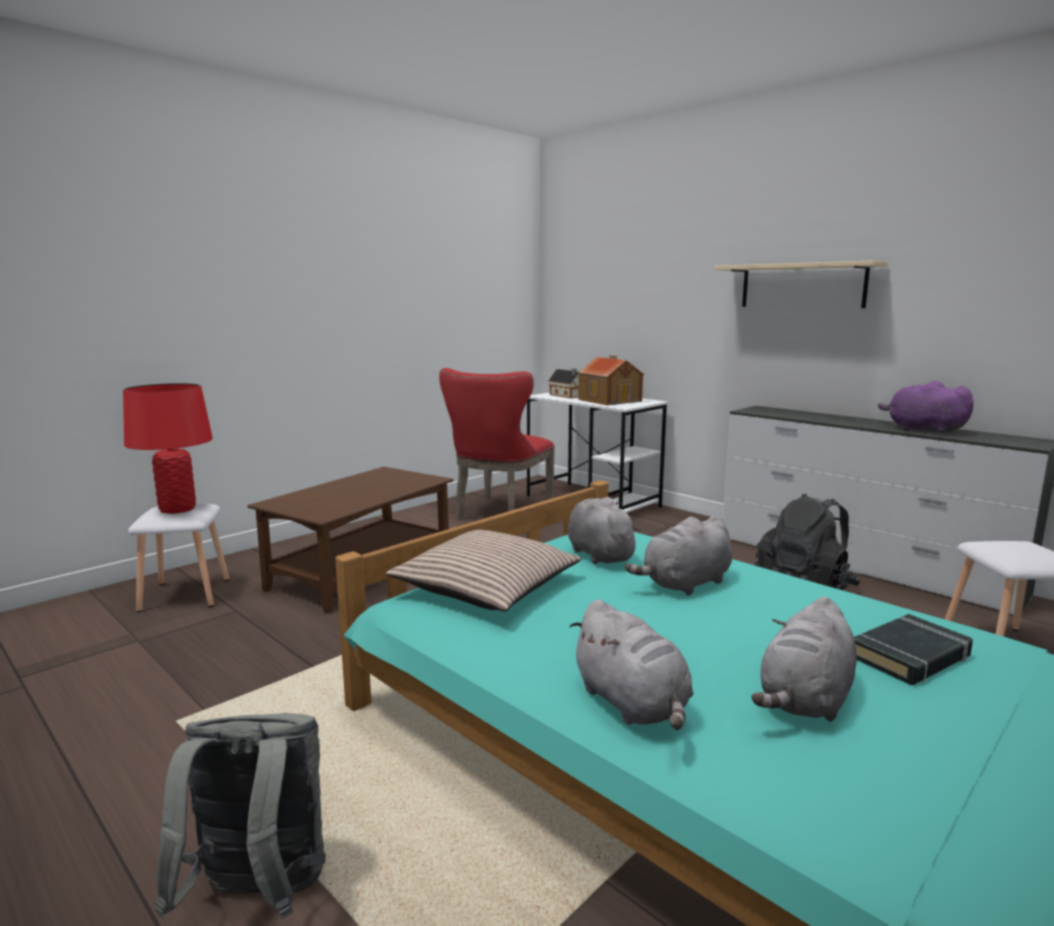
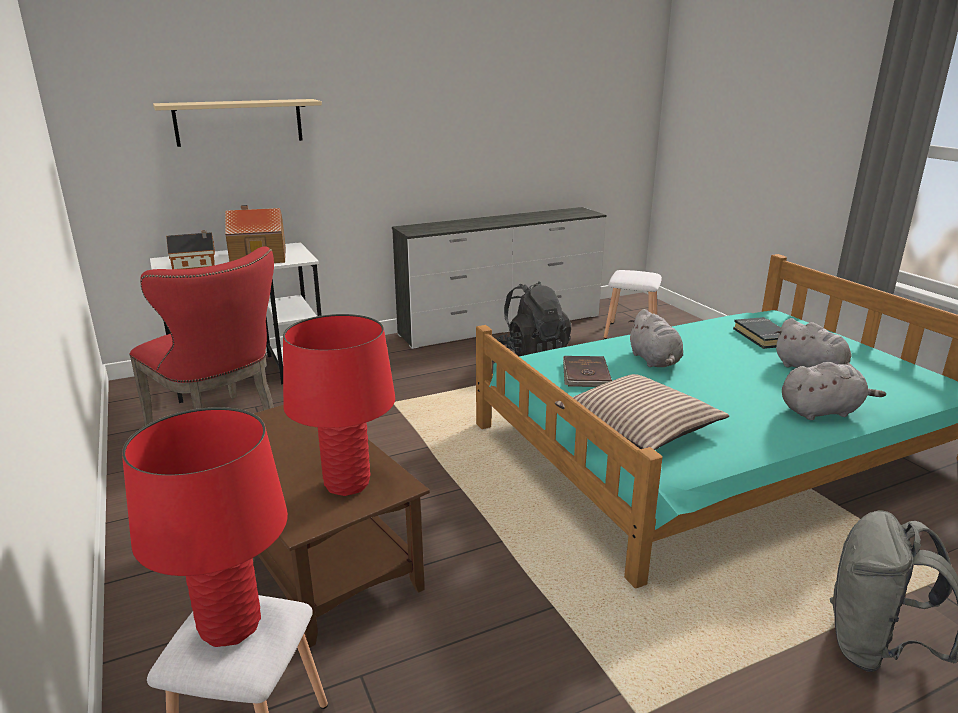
camera: 70 degrees left, 10 degrees up
(323, 504) = (347, 484): none -> red table lamp
(598, 554) = (585, 374): grey plush toy -> brown book
(802, 286) = (416, 114): beige shelf -> beige shelf (239, 122)
(922, 430) = (531, 217): purple plush toy -> none

